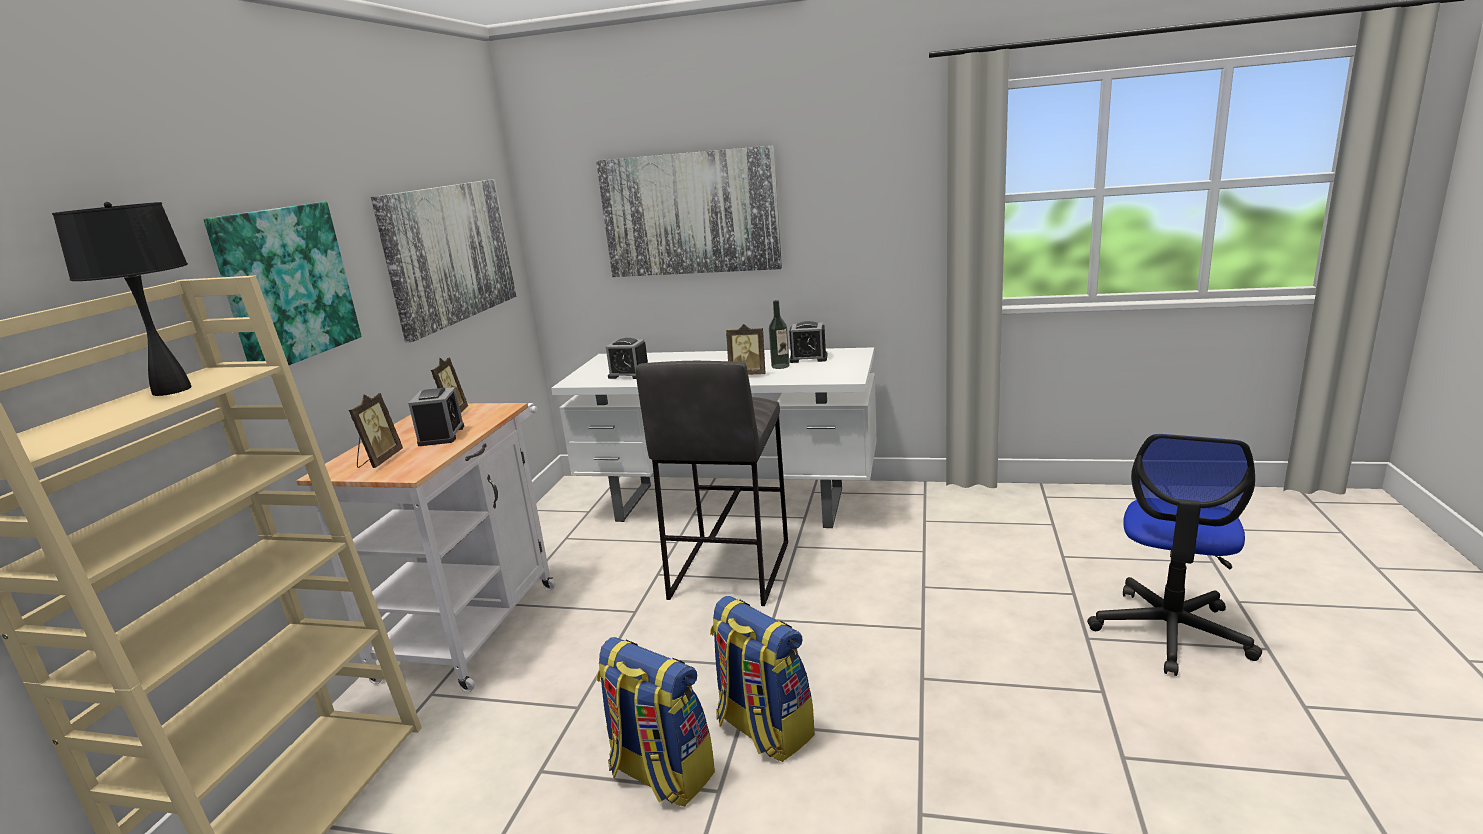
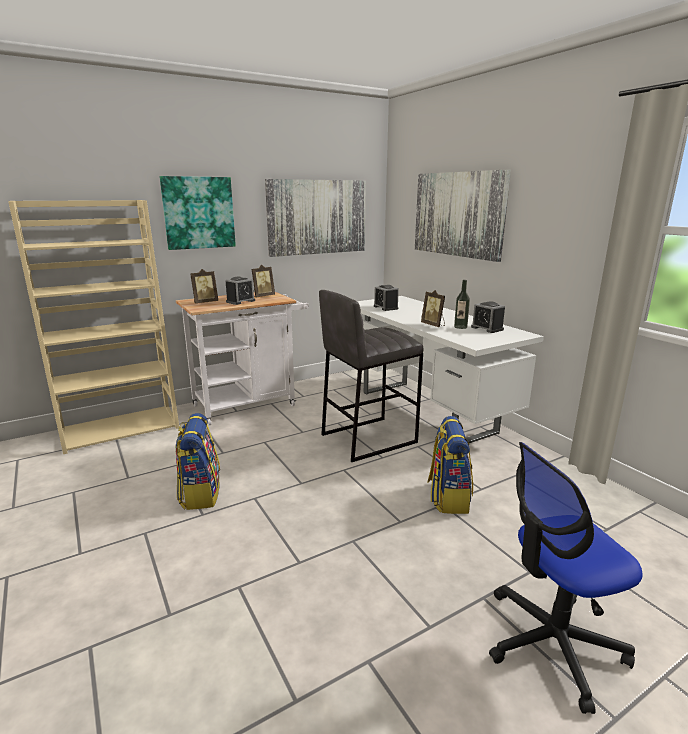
camera: 45 degrees right, 0 degrees up
(172, 390) = (108, 241): black table lamp -> none
(763, 729) = (255, 507): backpack -> backpack (448, 497)

